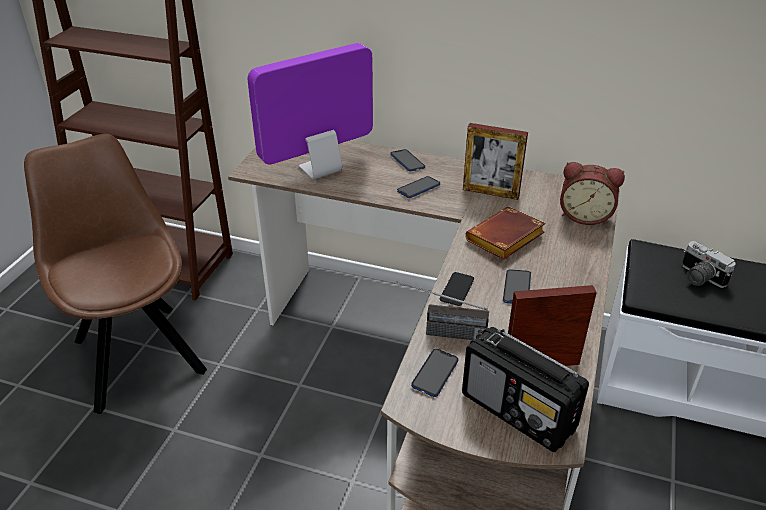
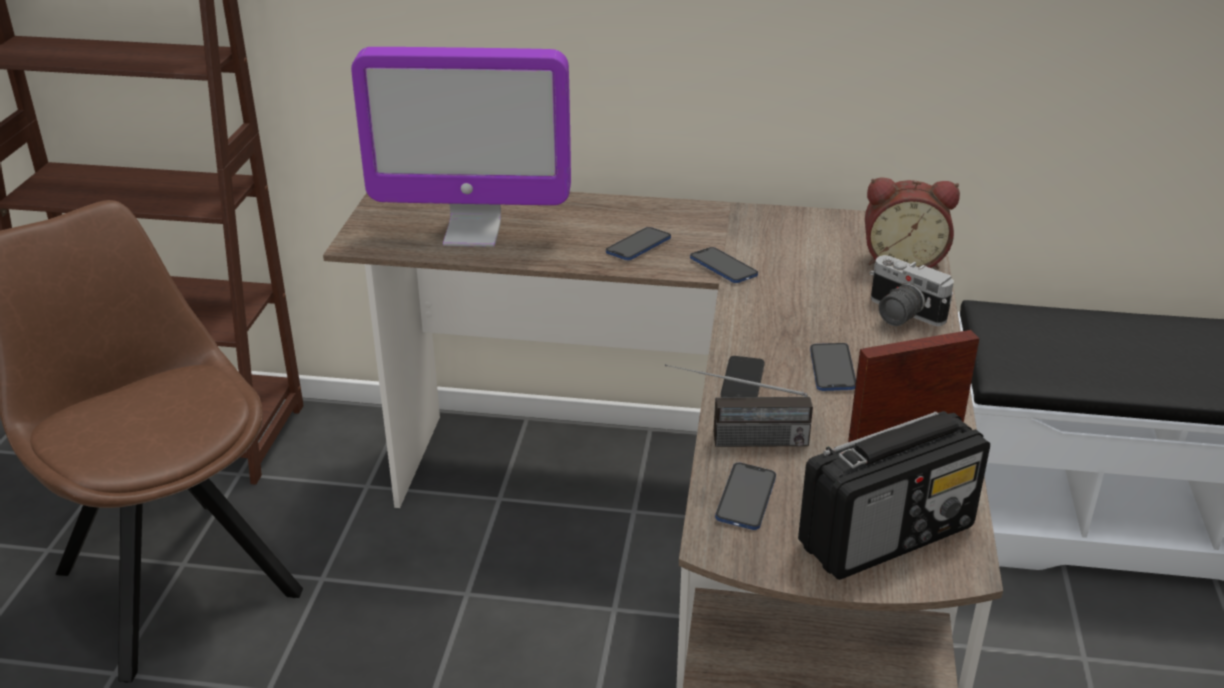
camera: 10 degrees left, 5 degrees down
(320, 170) = (472, 233): monitor -> monitor turned 135 degrees counterclockwise
(407, 161) = (608, 209): phone -> phone (723, 267)
(490, 192) = (751, 242): picture frame -> none
(505, 240) = (794, 305): brown book -> none
(519, 412) = (888, 535): radio -> radio turned 60 degrees counterclockwise
(698, 277) = (1076, 342): camera -> camera (899, 315)

